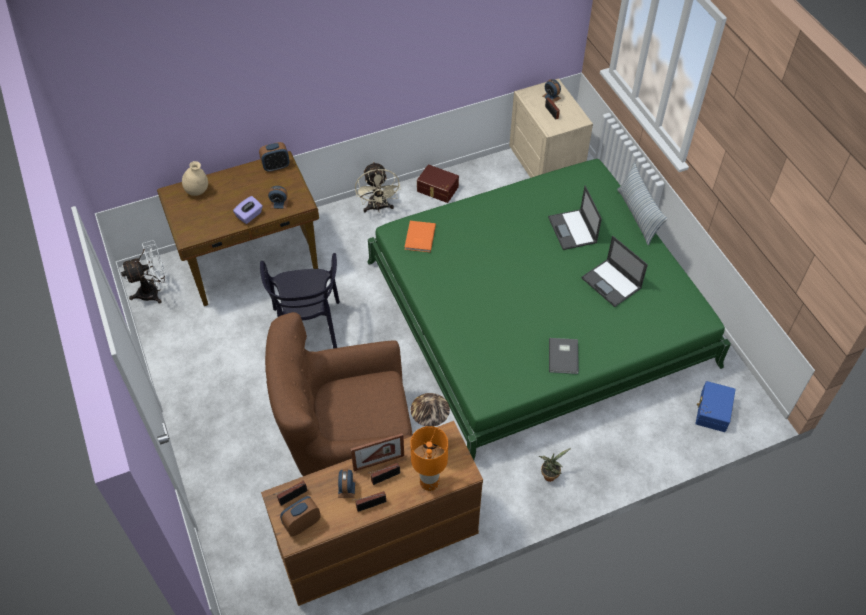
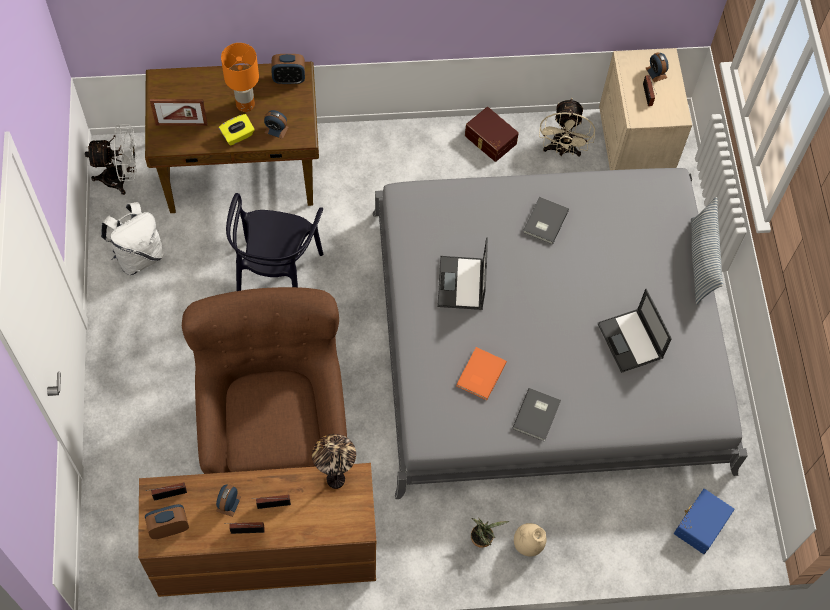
camera: 15 degrees right, 10 degrees up
(188, 344) = (138, 256): none -> white backpack
(197, 191) = (190, 86): beige vase -> beige vase (528, 545)
(249, 216) = (238, 136): purple tissue box -> yellow tissue box
(349, 442) = (275, 429): brown armchair -> brown armchair turned 75 degrees clockwise
(378, 208) = (410, 144): beige fan -> beige fan (562, 150)
(379, 462) = (272, 485): picture frame -> picture frame (181, 124)
(419, 238) = (429, 213): orange book -> orange book (479, 374)
(430, 482) = (318, 525): orange table lamp -> orange table lamp (246, 104)
(509, 220) = (544, 221): none -> grey book
(537, 312) = (546, 338): green bed -> grey bed
(572, 230) = (613, 258): laptop -> laptop (461, 284)

